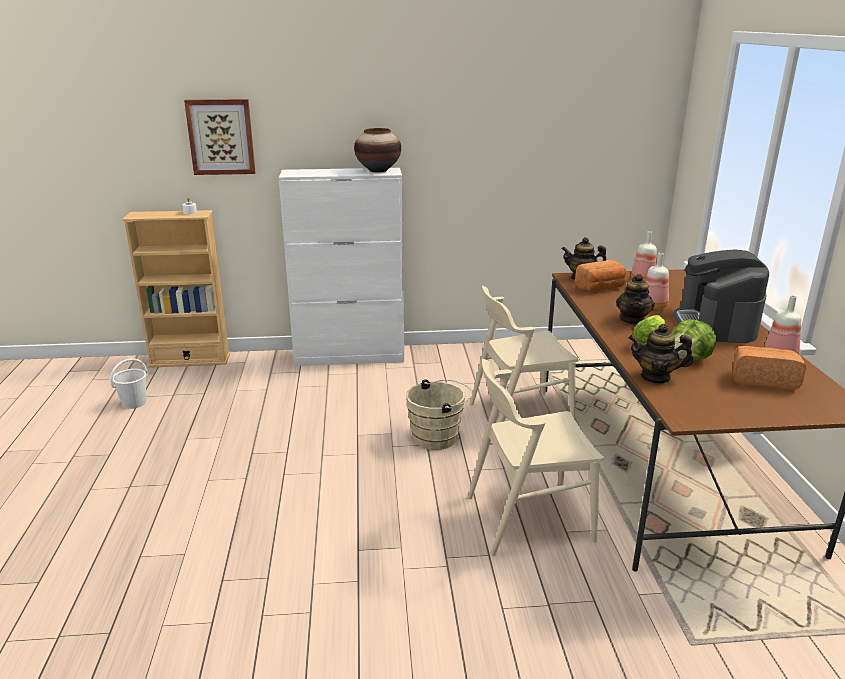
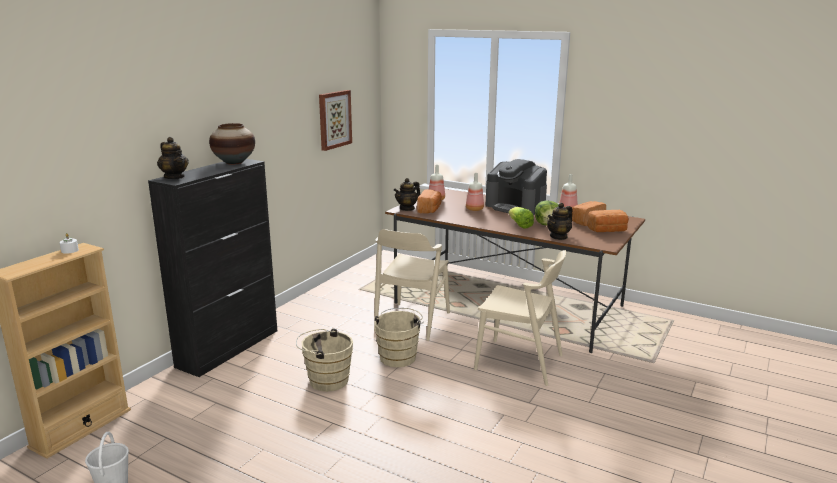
camera: 55 degrees left, 5 degrees down
(221, 137) = (83, 157): picture -> picture (334, 119)
(350, 356) = (229, 348): white cabinet -> black cabinet
(350, 419) = (325, 380): none -> beige bucket
(528, 518) = (519, 362): beige chair -> beige chair turned 90 degrees counterclockwise
(633, 320) = (485, 218): teapot -> teapot (175, 177)
(755, 404) = (608, 231): none -> bread

